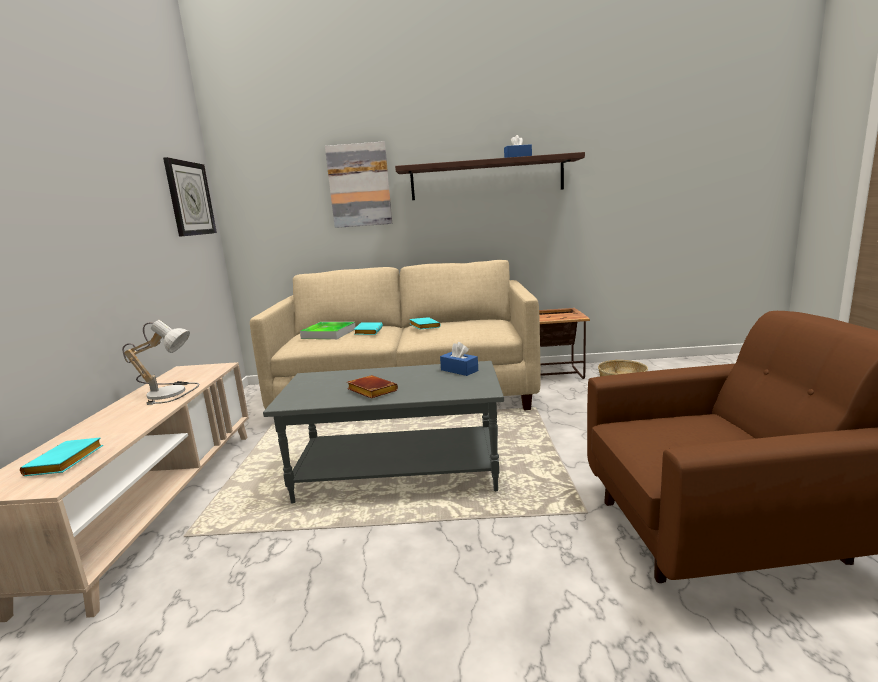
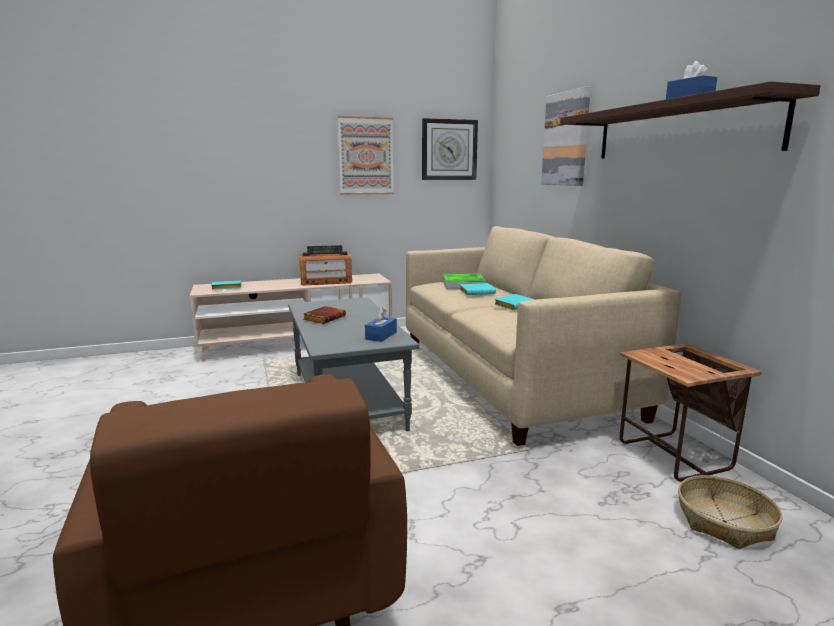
camera: 70 degrees right, 0 degrees up
(127, 206) = (366, 156): none -> picture
(171, 392) = (326, 282): table lamp -> radio

